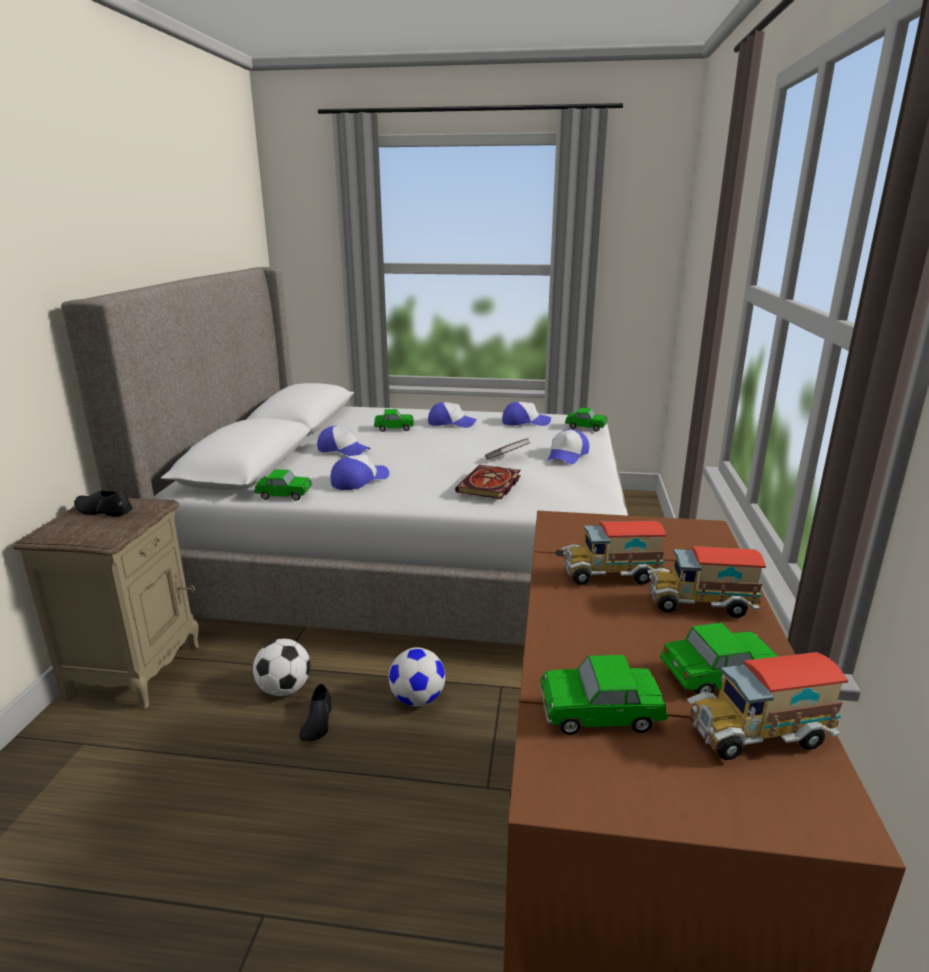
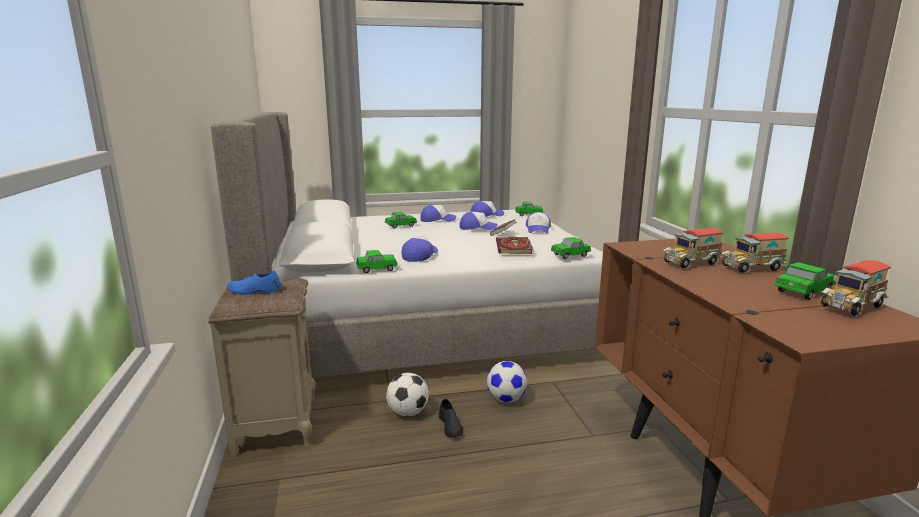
camera: 20 degrees left, 5 degrees down
(103, 511) = (254, 291): black shoe -> blue shoe
(343, 450) = (382, 241): cap -> cap (477, 228)
(599, 714) = (776, 312): toy car -> toy car (570, 255)

